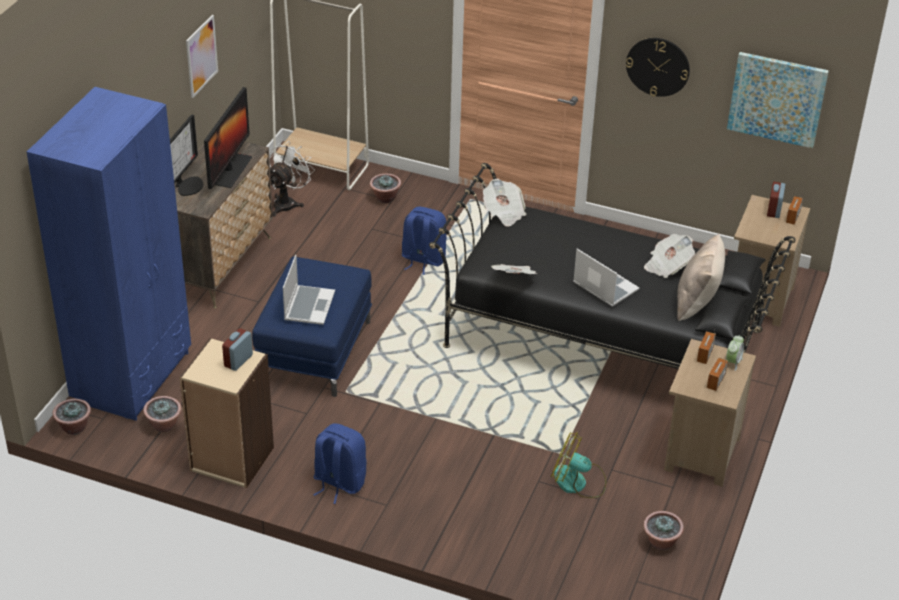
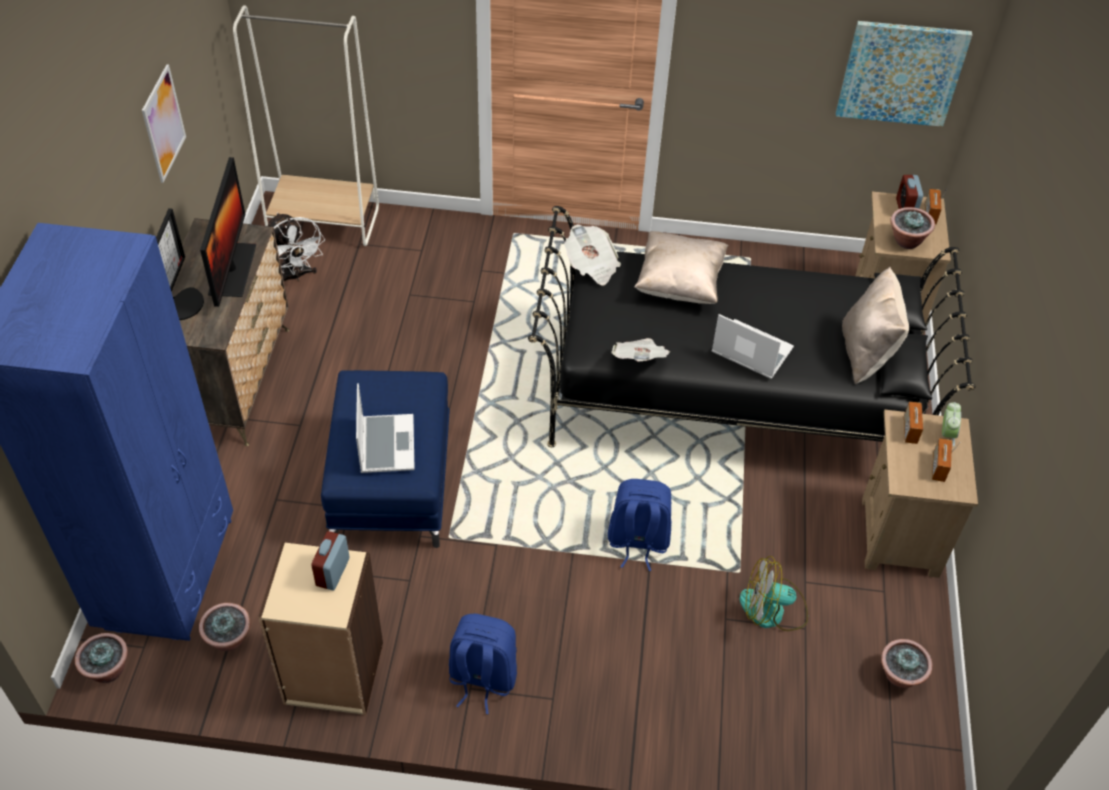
camera: 15 degrees left, 10 degrees up
(287, 203) = (295, 276): white fan -> white fan turned 135 degrees clockwise
(385, 198) = (412, 249): potted plant -> potted plant (906, 241)
(422, 259) = (484, 326): blue backpack -> blue backpack (637, 542)
(567, 234) = (679, 283): none -> beige pillow
(658, 66) = (749, 50): wall clock -> none
(667, 266) = (812, 307): newspaper -> none

